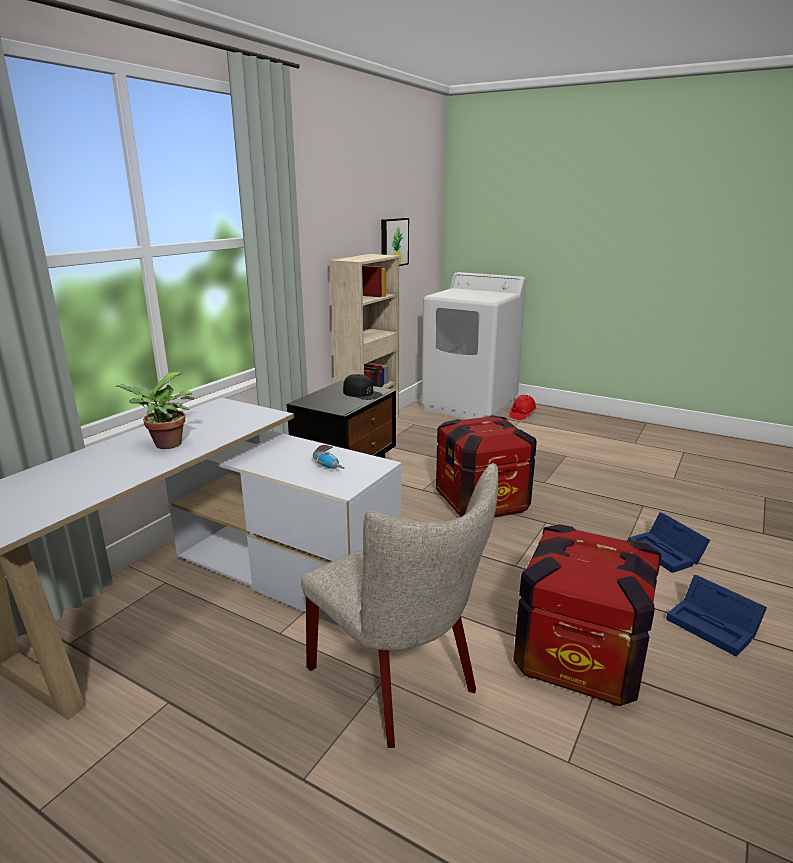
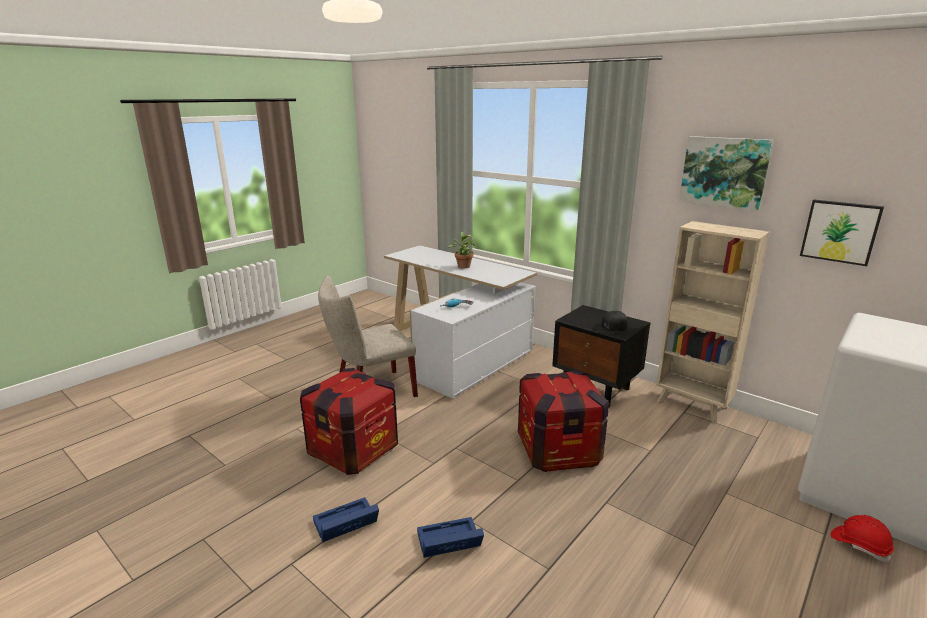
camera: 100 degrees right, 0 degrees up
(337, 203) = (724, 172): none -> picture

